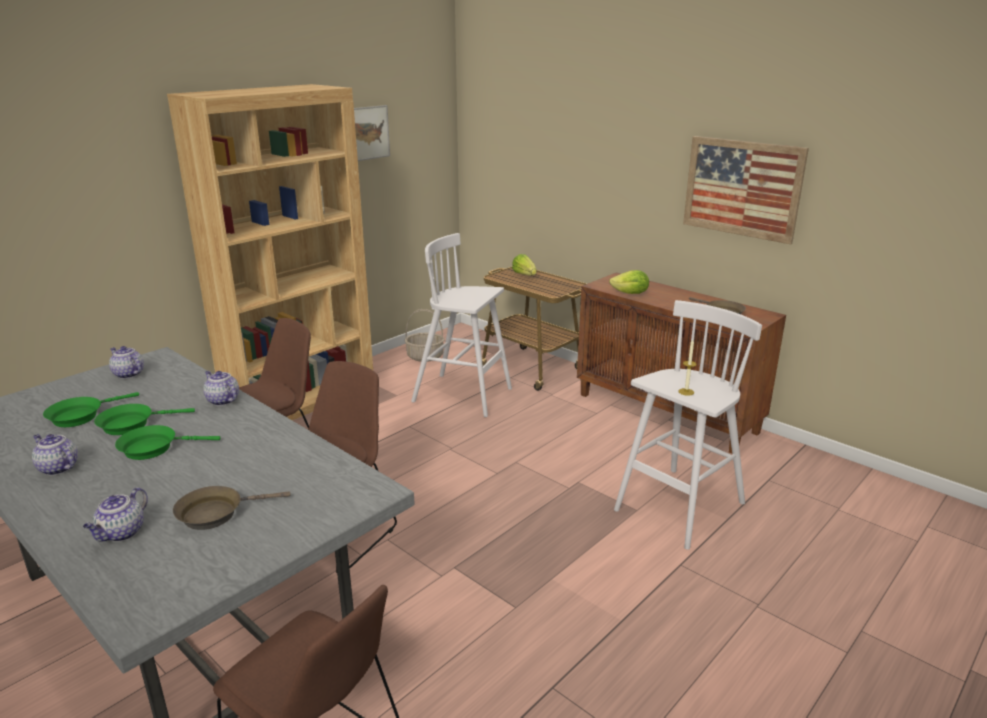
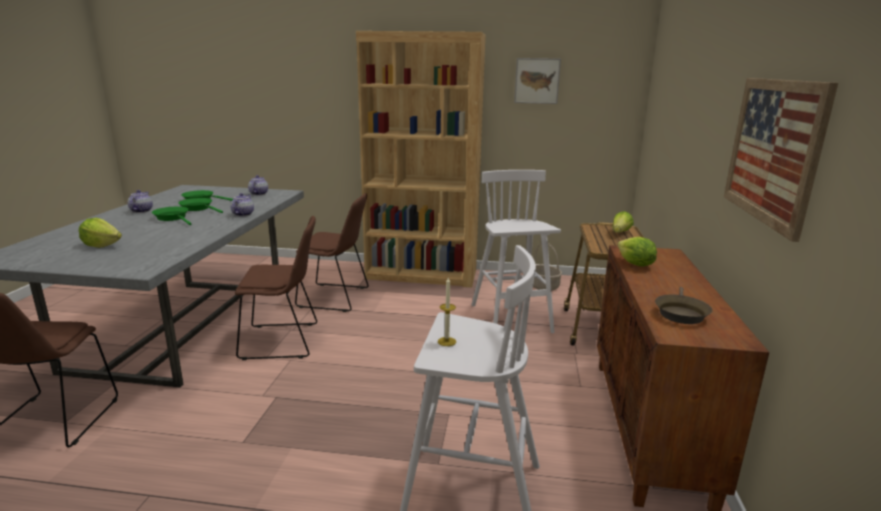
camera: 55 degrees right, 5 degrees down
(121, 533) = (75, 236): teapot -> none
(216, 513) = (101, 245): brown frying pan -> lettuce

